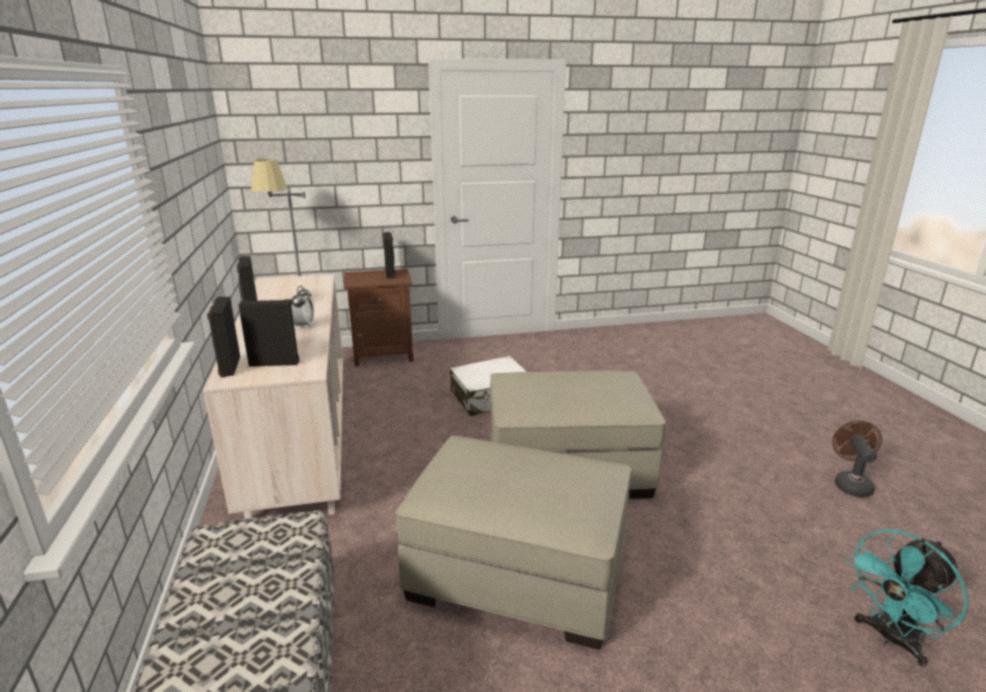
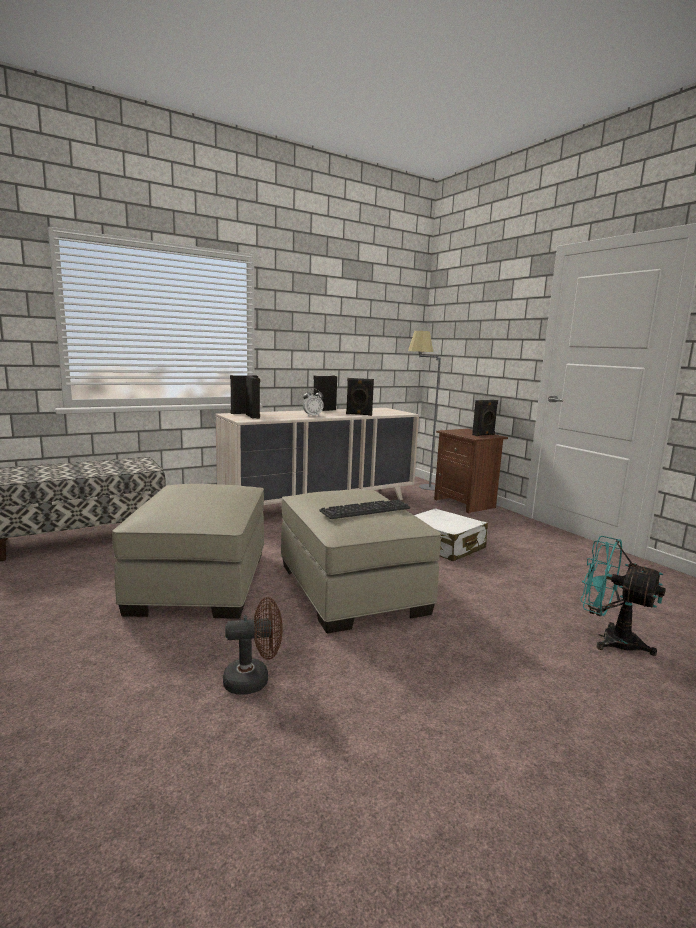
camera: 70 degrees right, 10 degrees down
(312, 300) = (359, 414): none -> black speaker
(598, 385) = (365, 510): none -> keyboard
(850, 483) = (477, 824): brown fan -> brown fan (254, 680)
(891, 639) = (110, 805): turquoise fan -> turquoise fan (609, 639)

